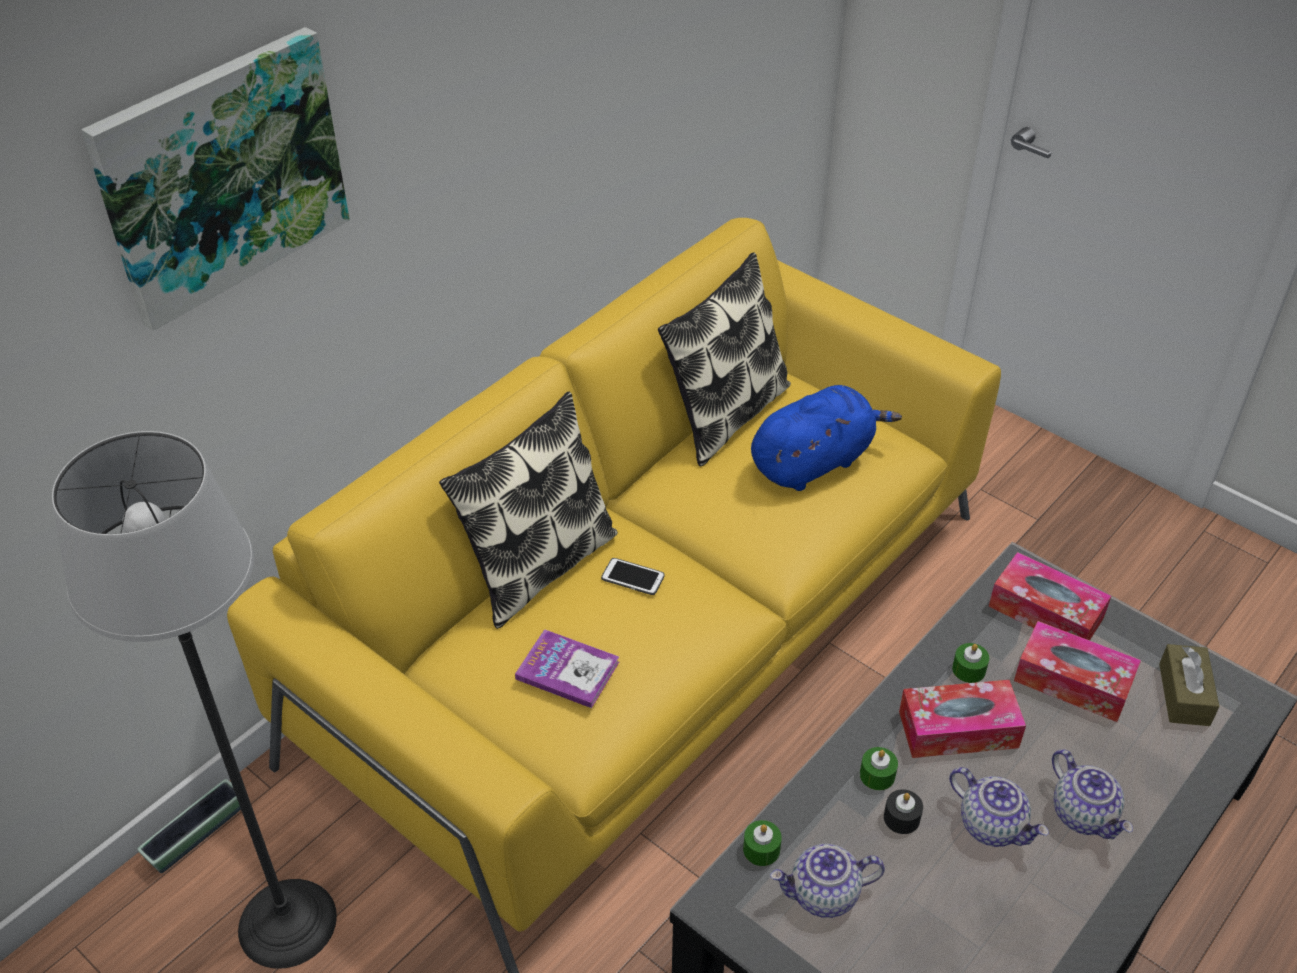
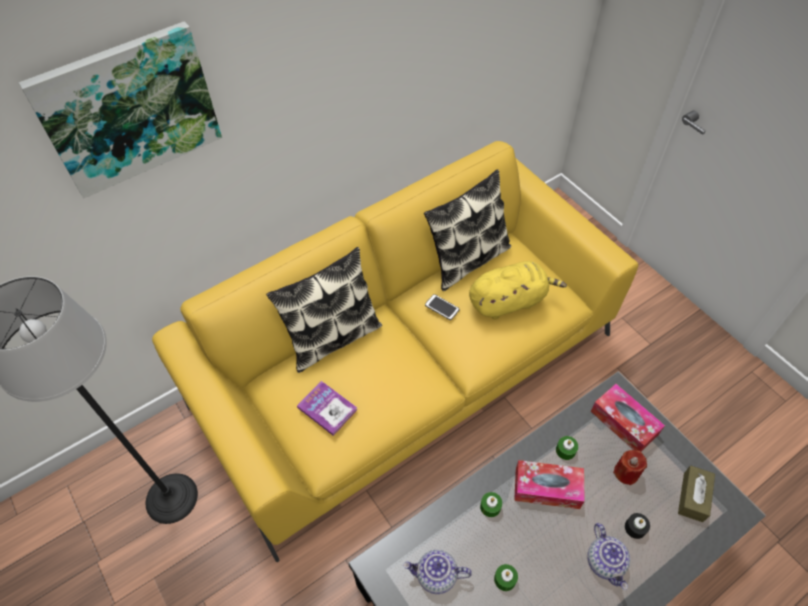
camera: 15 degrees right, 10 degrees up
(196, 835) = (141, 437): planter -> none
(633, 577) = (381, 356): phone -> phone (442, 307)
(761, 849) = (410, 538): green candle -> green candle (505, 579)
(814, 461) = (509, 301): blue plush toy -> yellow plush toy
(901, 818) = (496, 538): black candle -> black candle (635, 528)
(992, 825) = (548, 556): teapot -> none
(1073, 681) = (626, 472): tissue box -> red candle

